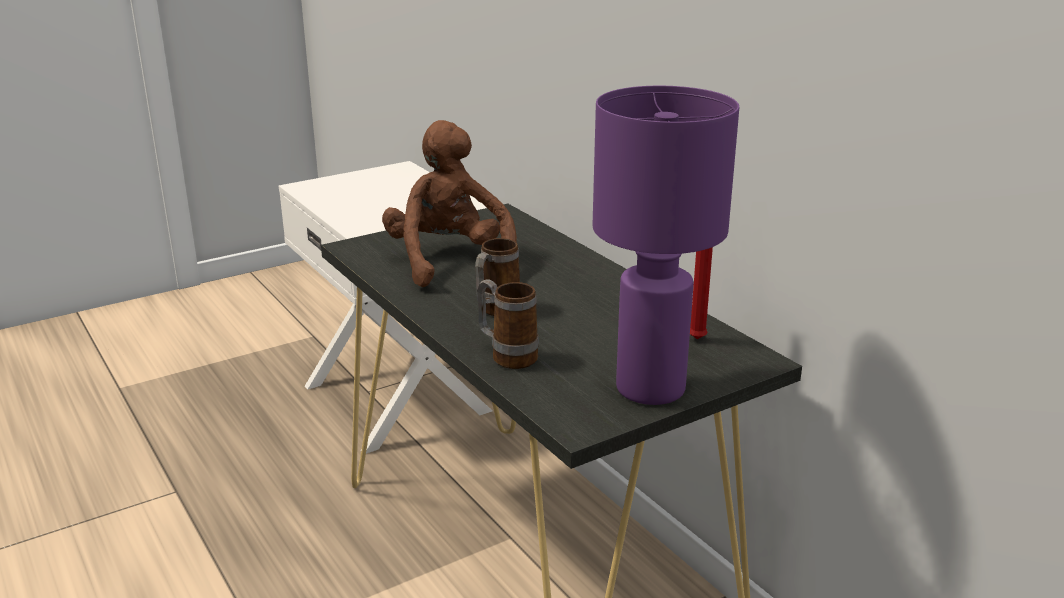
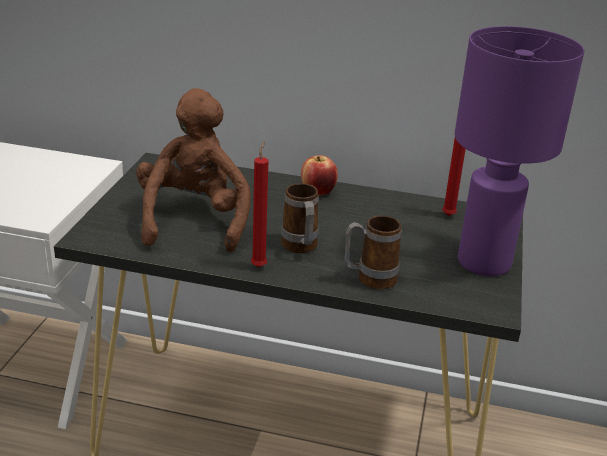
camera: 45 degrees left, 5 degrees up
(437, 310) = (259, 265): none -> red candle
(449, 262) = (194, 220): brown plush toy -> brown plush toy turned 60 degrees clockwise
(600, 276) = (318, 192): none -> apple

